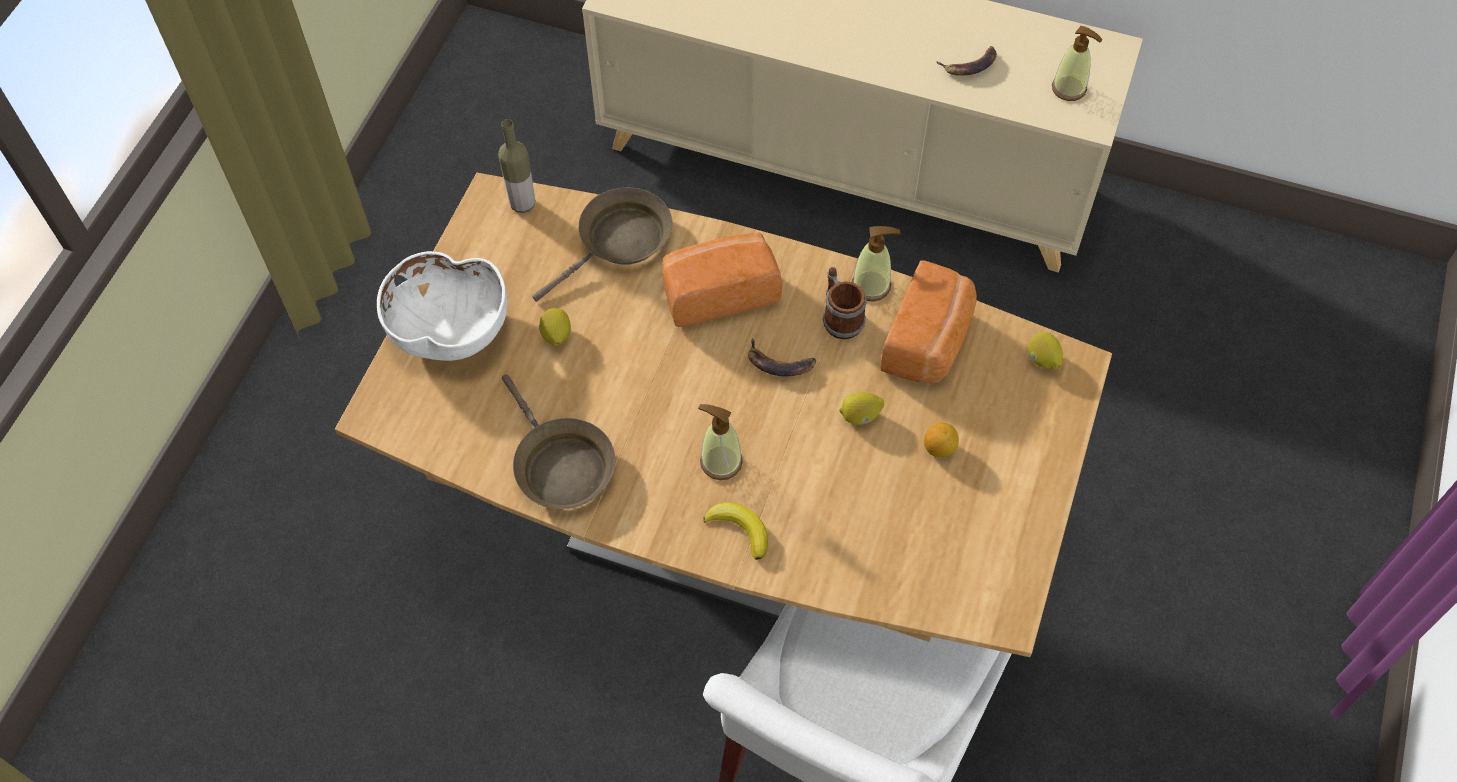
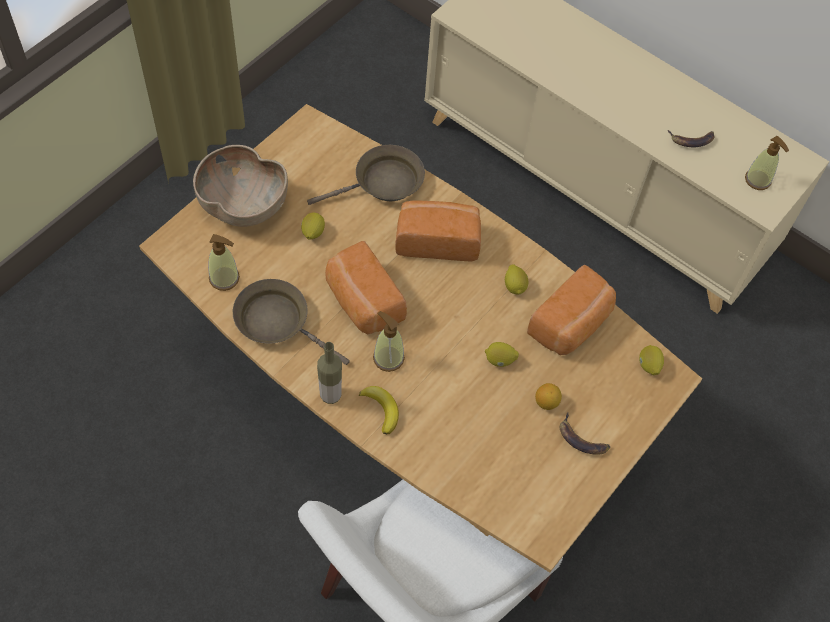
camera: 15 degrees right, 0 degrees up
(449, 330) = (242, 205): white bowl -> brown bowl
(522, 204) = (328, 135): bottle -> bottle (330, 395)
(560, 465) = (277, 322): brown frying pan -> brown frying pan turned 135 degrees clockwise
(657, 402) = (362, 302): none -> bread
(779, 363) = (459, 303): banana -> banana (582, 439)
(839, 317) = (515, 286): mug -> lemon
(871, 286) = (547, 272): soap dispenser -> soap dispenser (224, 278)

